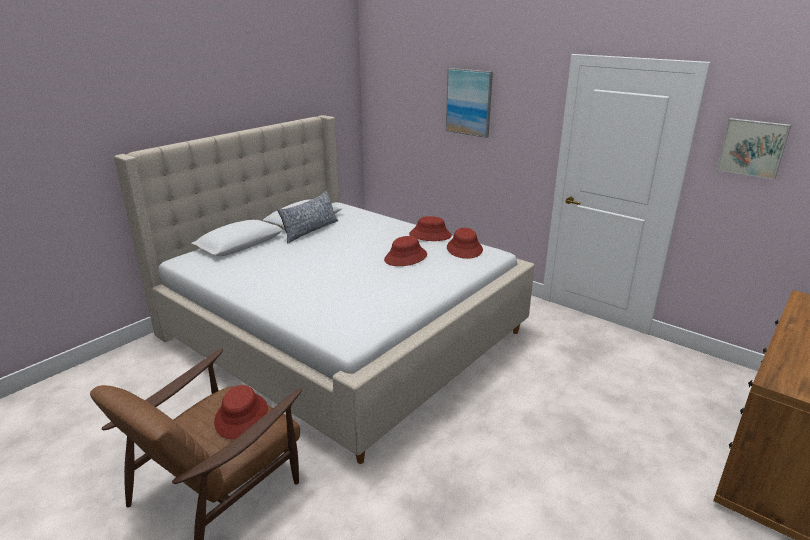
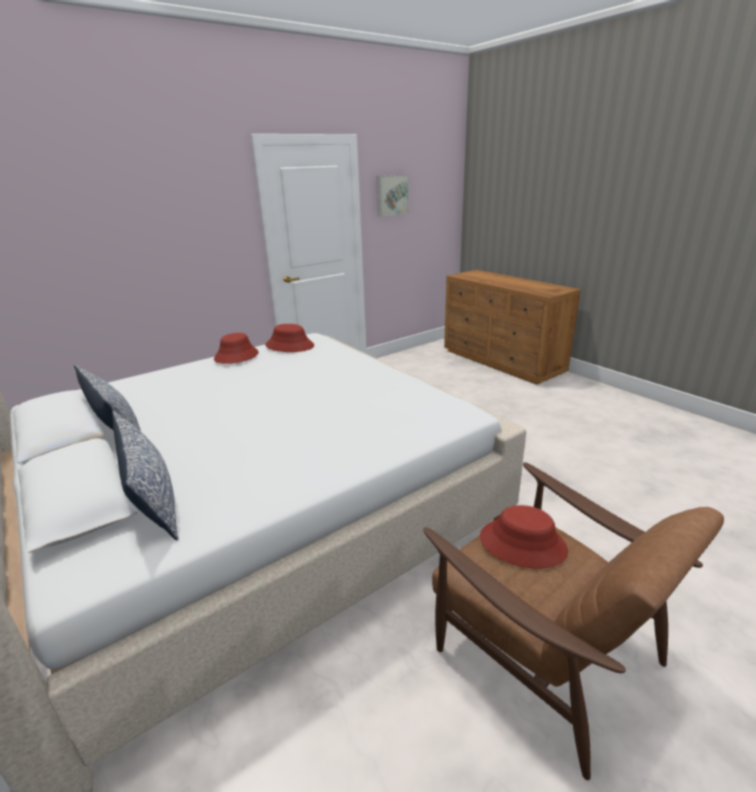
camera: 75 degrees left, 0 degrees up
(237, 258) = (152, 497): none -> pillow
(406, 257) = (284, 372): red hat -> none
(469, 102) = (140, 205): picture -> none

